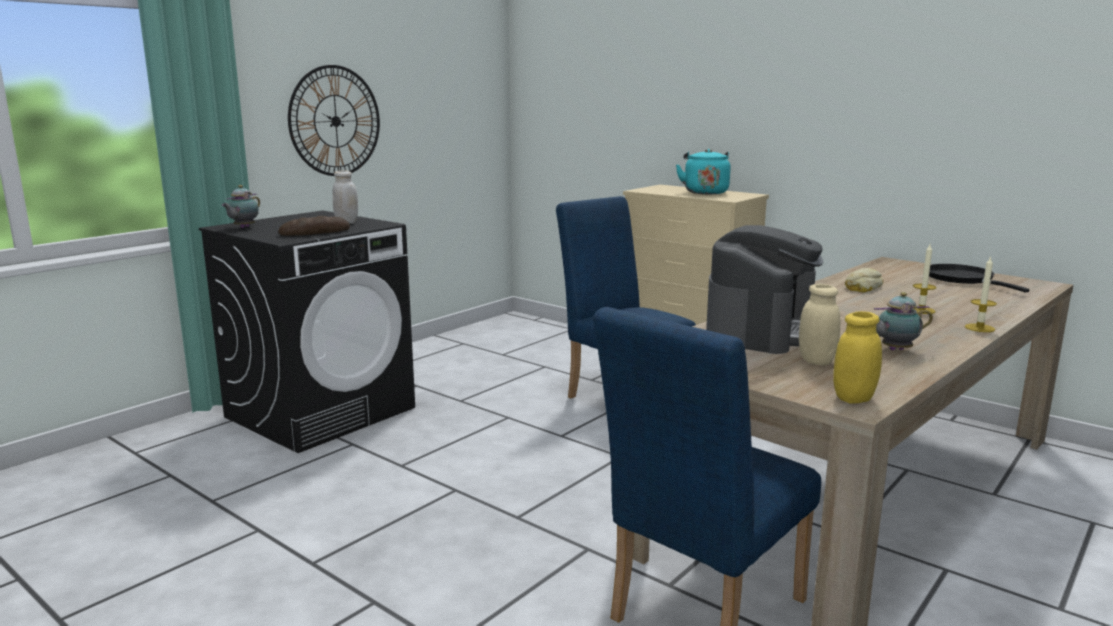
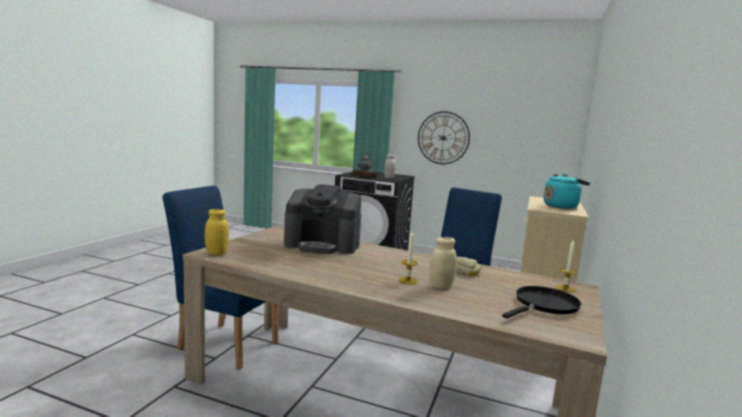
camera: 70 degrees right, 5 degrees down
(816, 361) = (274, 251): beige jar -> beige jar (440, 285)
(894, 349) = (303, 266): teapot -> none
(979, 328) = (371, 291): candle -> candle (565, 288)

